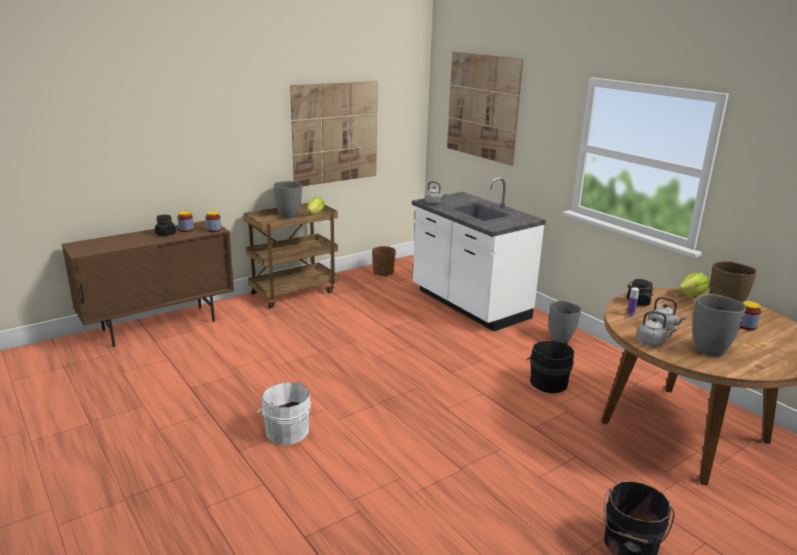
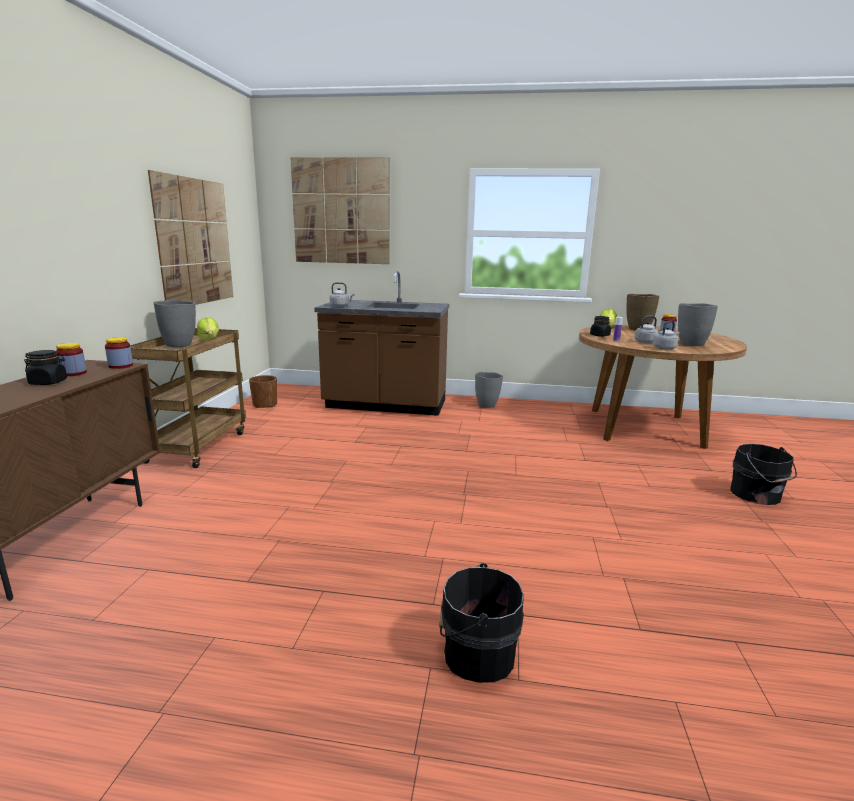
camera: 45 degrees left, 5 degrees down
(286, 431) = (439, 558): white bucket -> none
(468, 305) = (385, 405): white counter -> brown counter
(547, 382) = (534, 432): black bucket -> black bucket (475, 653)

